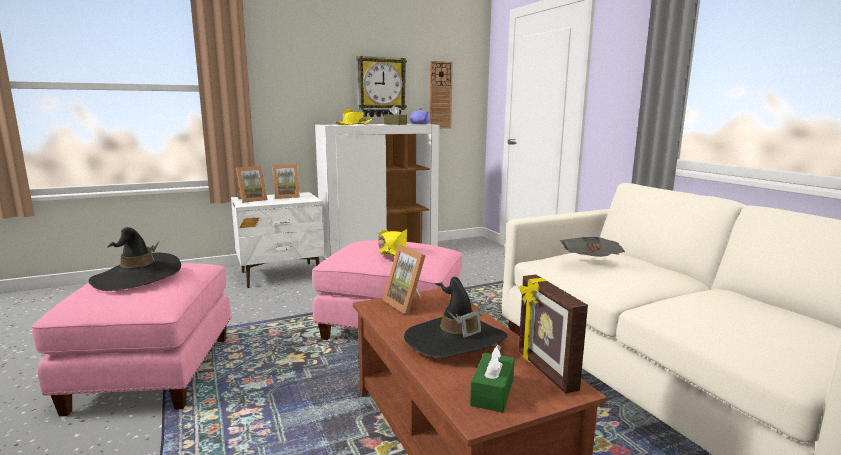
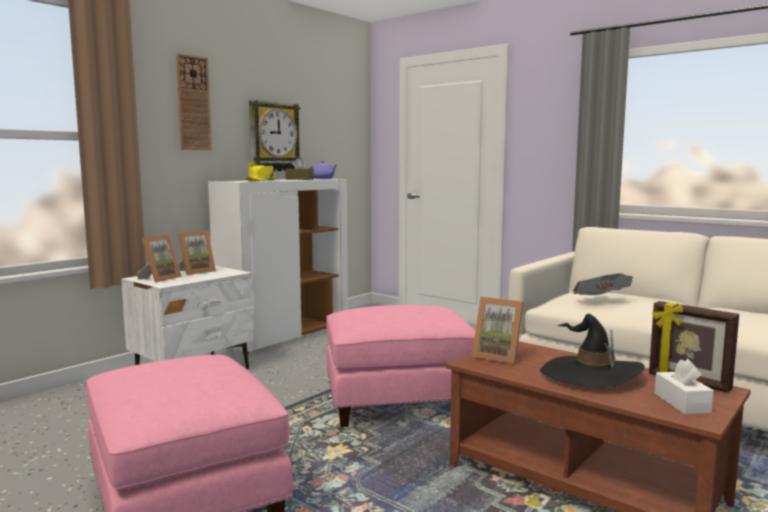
camera: 25 degrees left, 5 degrees down
(137, 277) = (178, 375): black hat -> none
(393, 250) = (408, 312): yellow hat -> none
(440, 95) = (329, 146): wall clock -> wall clock (193, 103)
(492, 392) = (681, 403): green tissue box -> white tissue box

